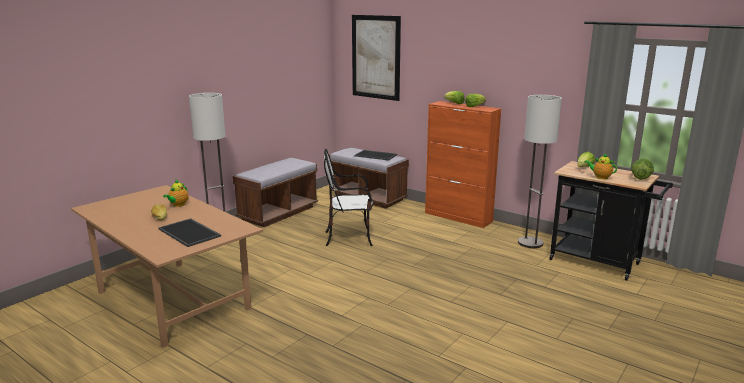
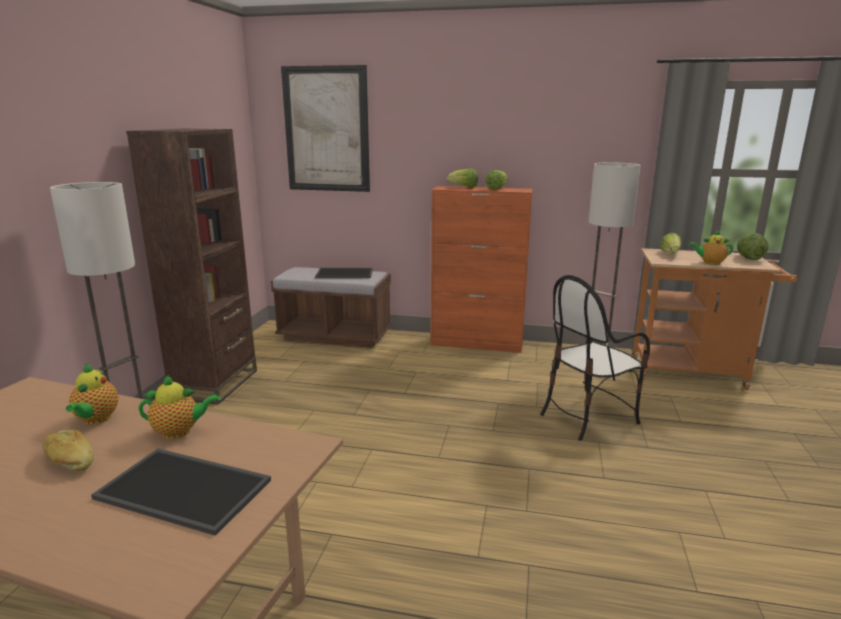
camera: 25 degrees left, 0 degrees up
(204, 215) = (180, 431): none -> teapot
(278, 213) = (215, 384): brown bench -> brown bookcase
(349, 238) = (362, 403): chair -> chair (587, 417)
(600, 263) = (694, 373): black cart -> orange cart

